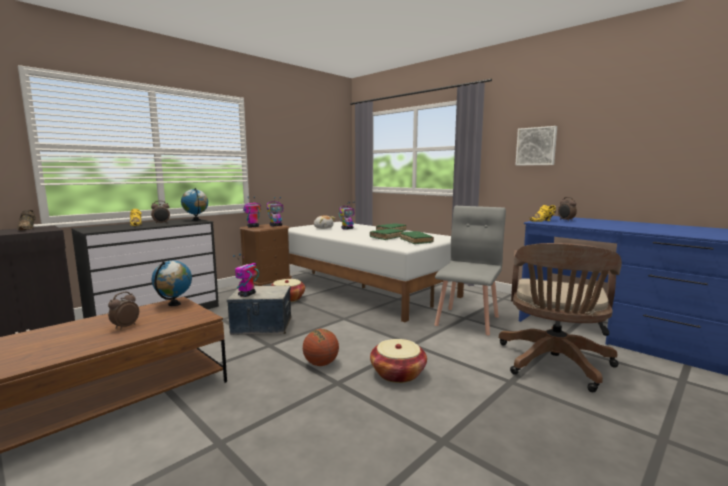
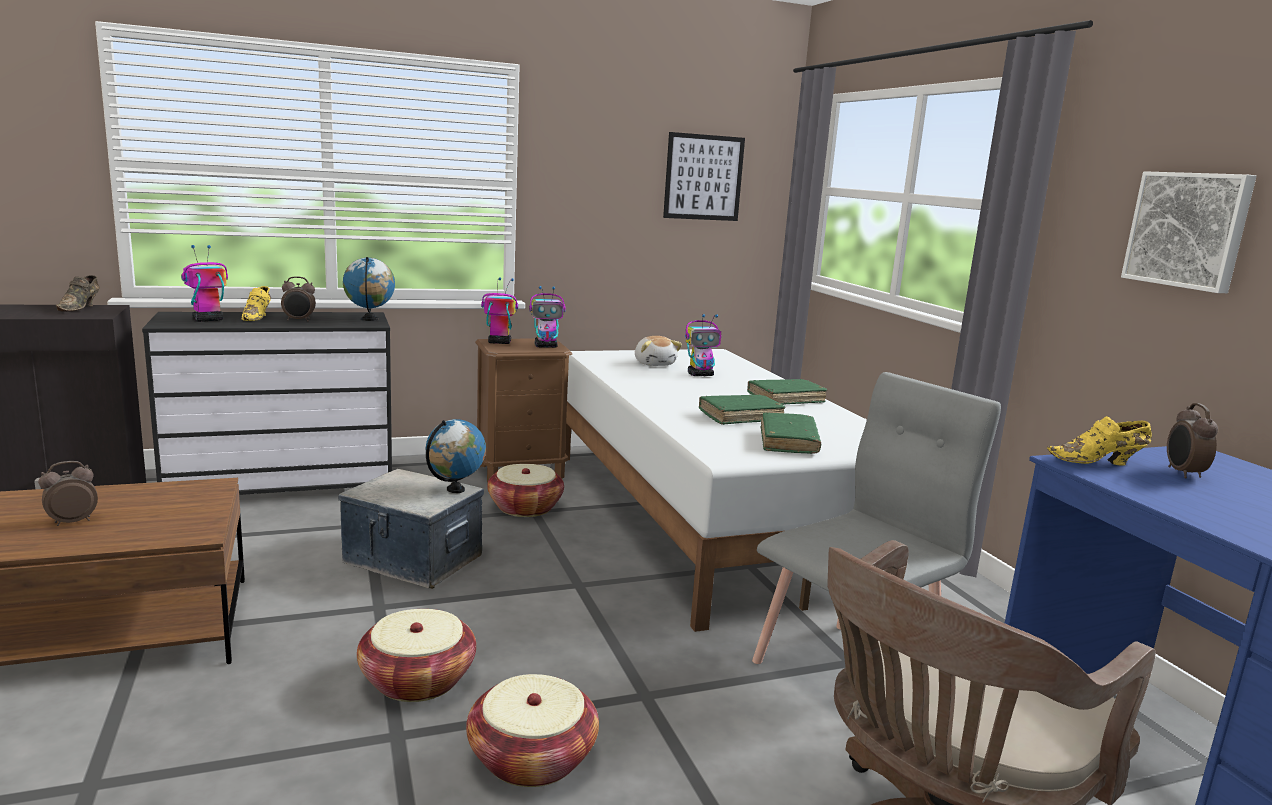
camera: 25 degrees right, 5 degrees up
(174, 304) = (199, 492): globe -> globe (455, 490)
(246, 295) = (380, 492): toy robot -> toy robot (207, 320)
(320, 149) = (703, 177): none -> picture
(321, 364) = (417, 680): basketball -> basket

